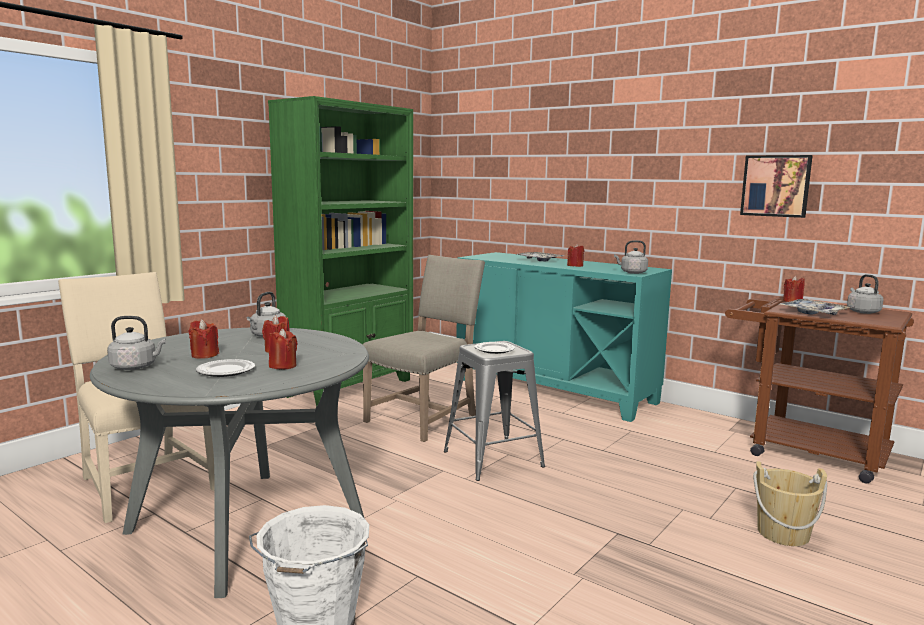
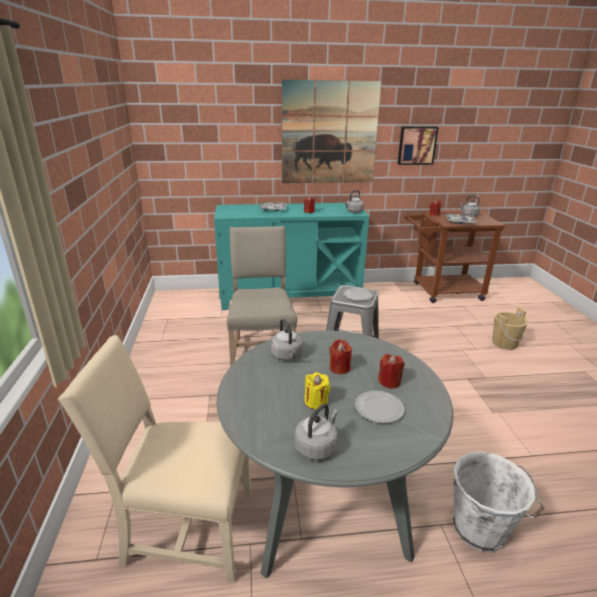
camera: 45 degrees left, 15 degrees up
(204, 355) = (316, 402): red candle -> yellow candle
(350, 387) = (164, 349): green bookcase -> none
(637, 167) = (329, 133): none -> picture

